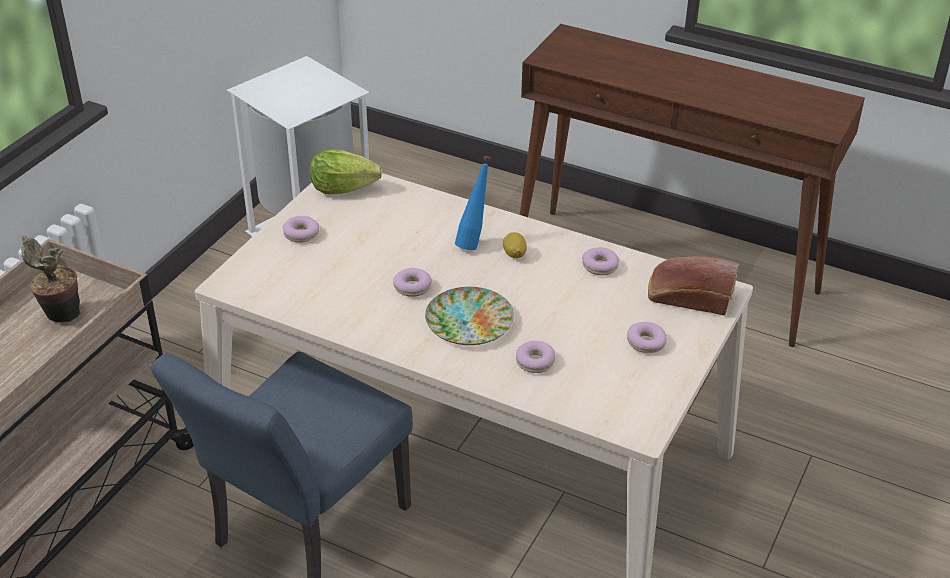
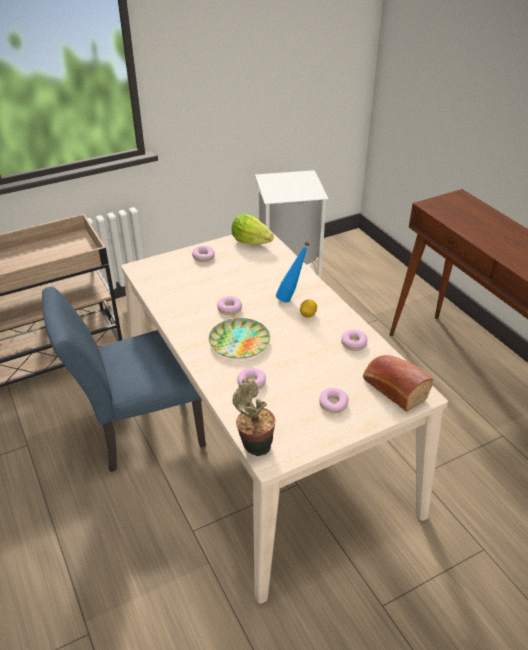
camera: 35 degrees right, 0 degrees up
(59, 315) = (59, 254): potted plant -> potted plant (254, 445)

